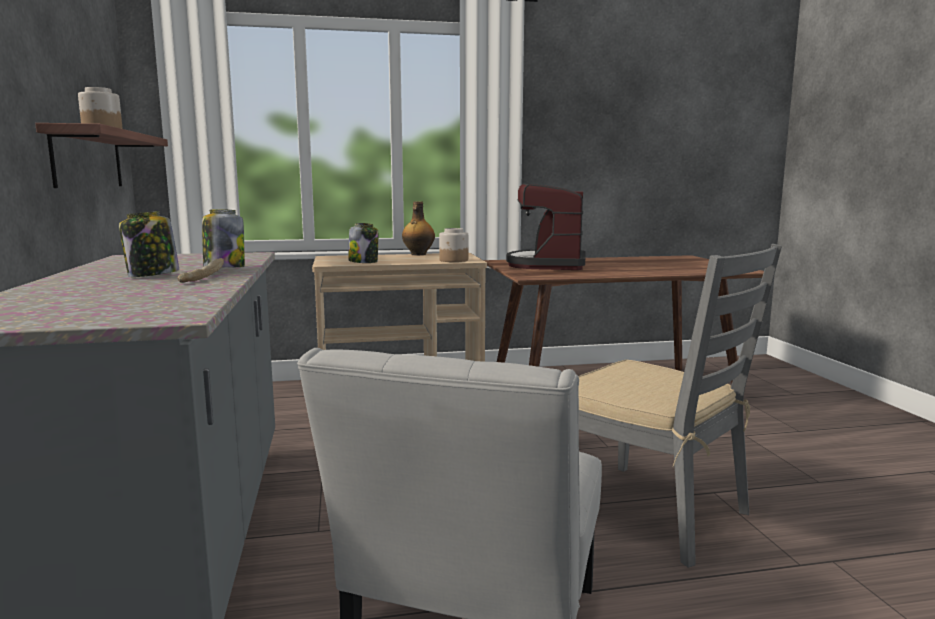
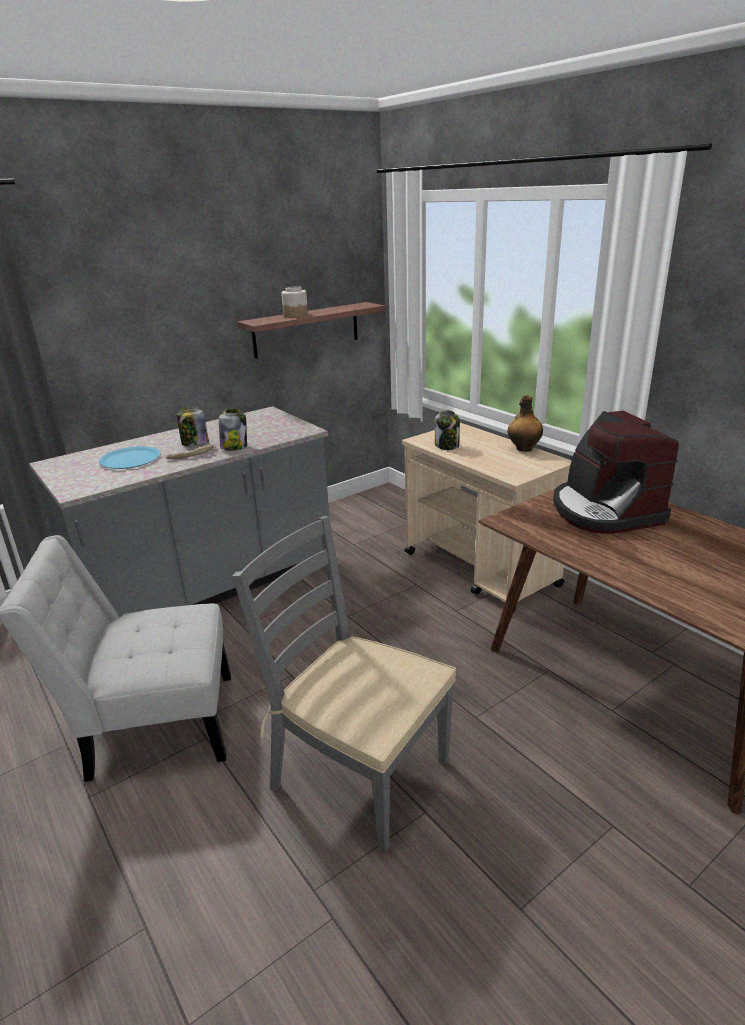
camera: 65 degrees right, 15 degrees up
(112, 294) = (130, 459): none -> blue plate
(454, 260) = (505, 471): jar -> none
(548, 265) = (604, 511): coffee machine -> coffee machine turned 90 degrees counterclockwise
(652, 511) = (358, 773): grey chair -> grey chair turned 105 degrees clockwise

